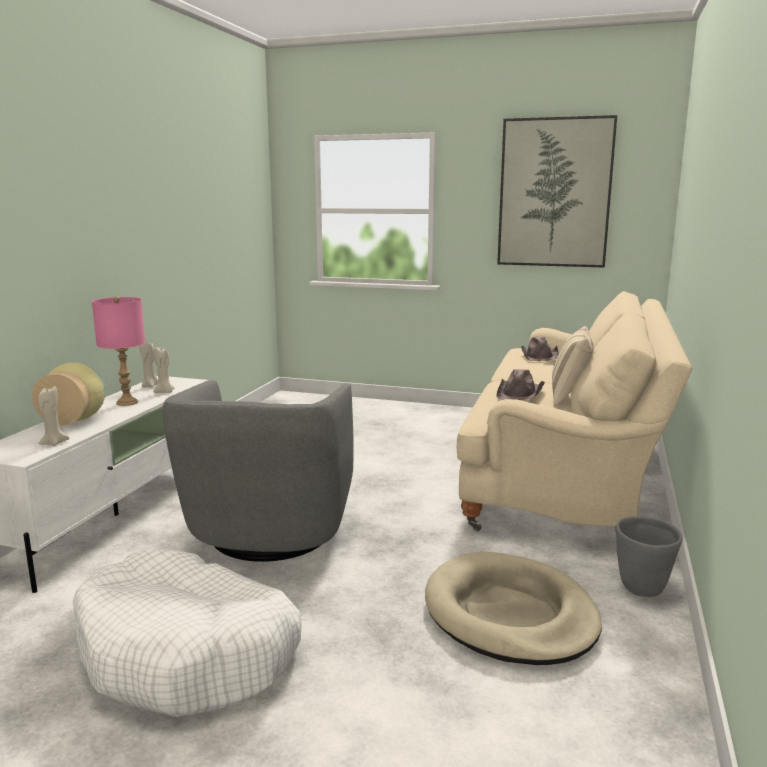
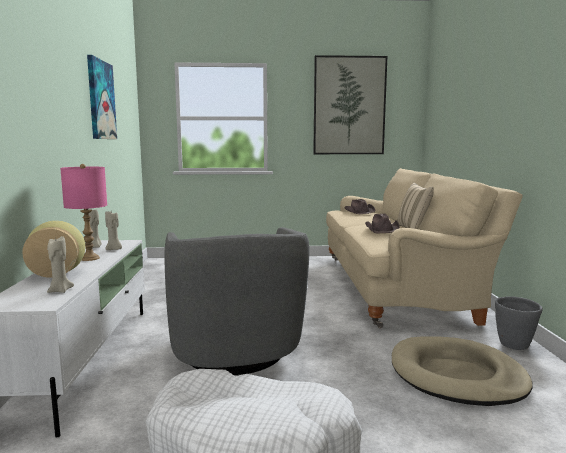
camera: 20 degrees left, 5 degrees down
(190, 201) = (101, 100): none -> picture

